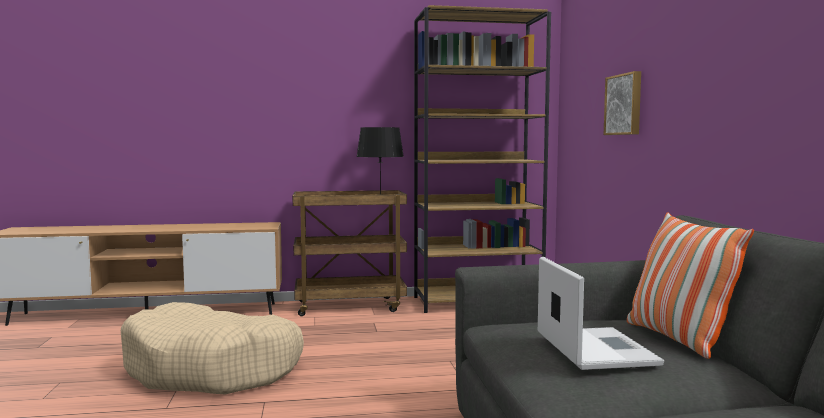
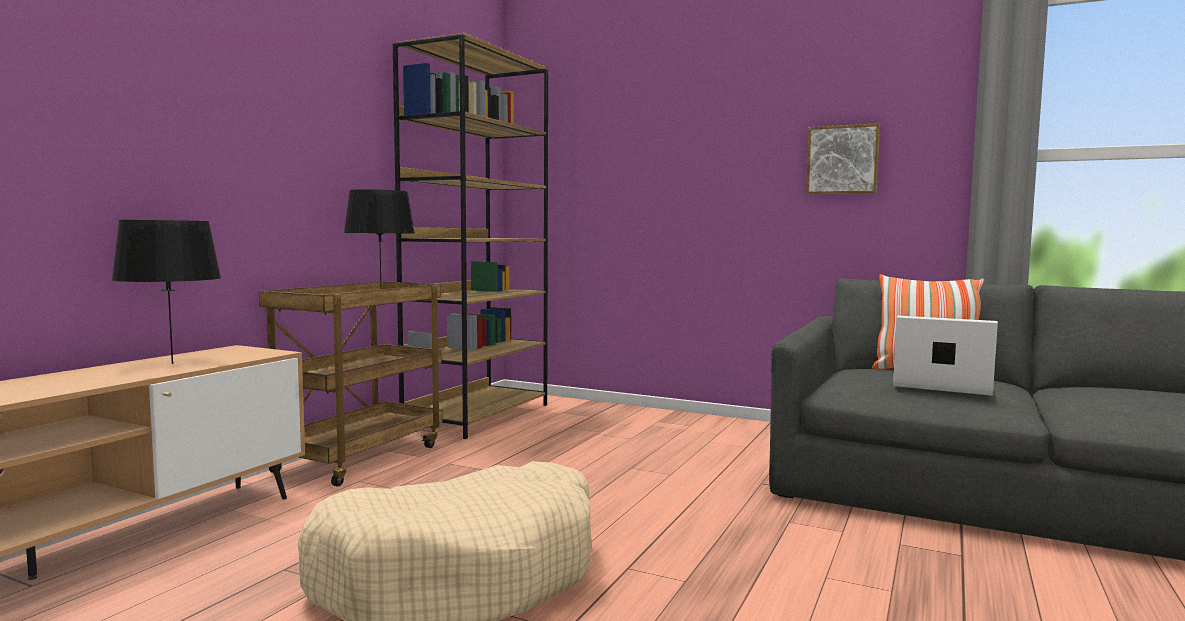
camera: 55 degrees left, 0 degrees up
(217, 226) = (172, 363): none -> black table lamp
(624, 104) = (651, 181): picture -> picture (842, 160)

